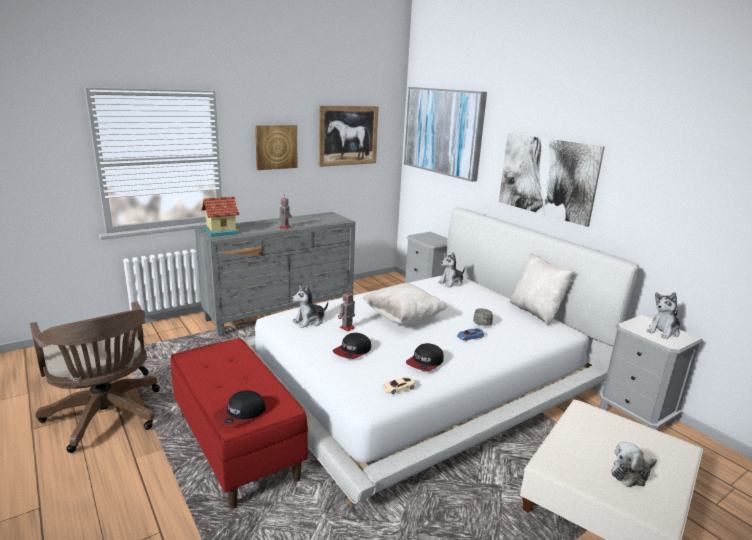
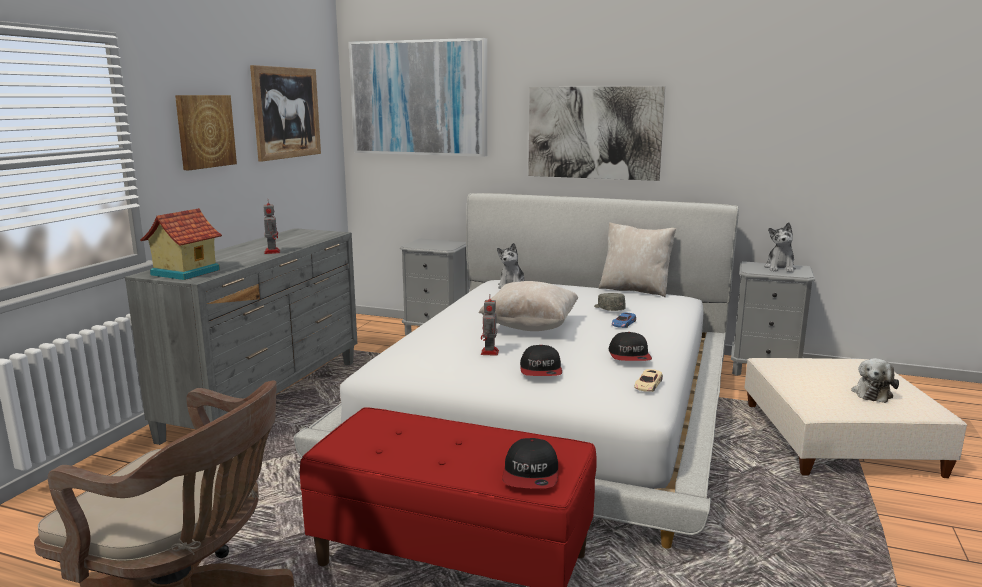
camera: 35 degrees left, 5 degrees down
(309, 321) = (432, 360): plush toy -> none

